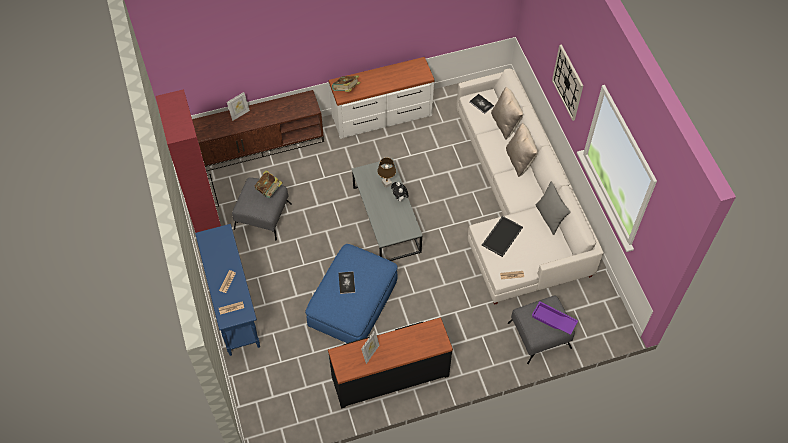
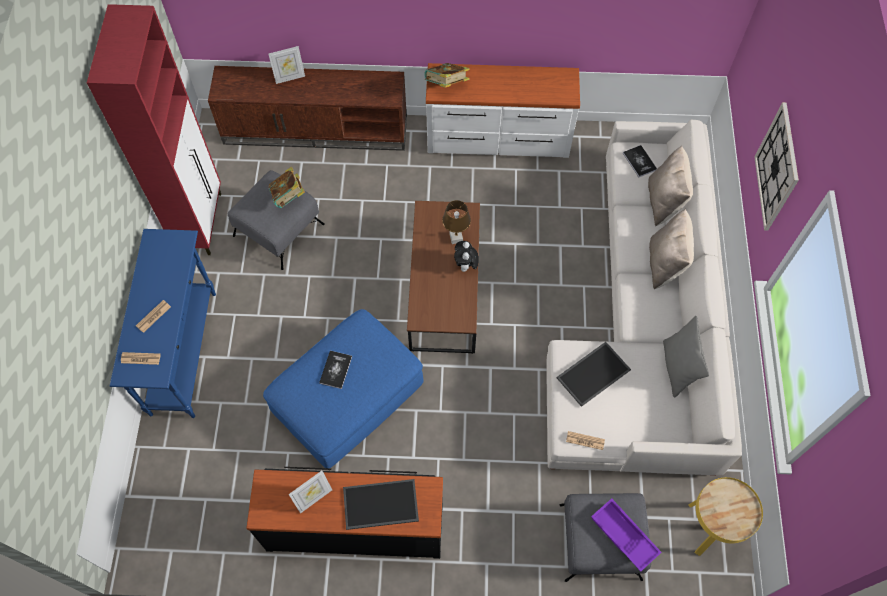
camera: 20 degrees right, 5 degrees up
(386, 220) = (444, 288): grey coffee table -> brown coffee table
(411, 344) = (380, 505): none -> tray
(598, 307) = (708, 528): none -> yellow side table

